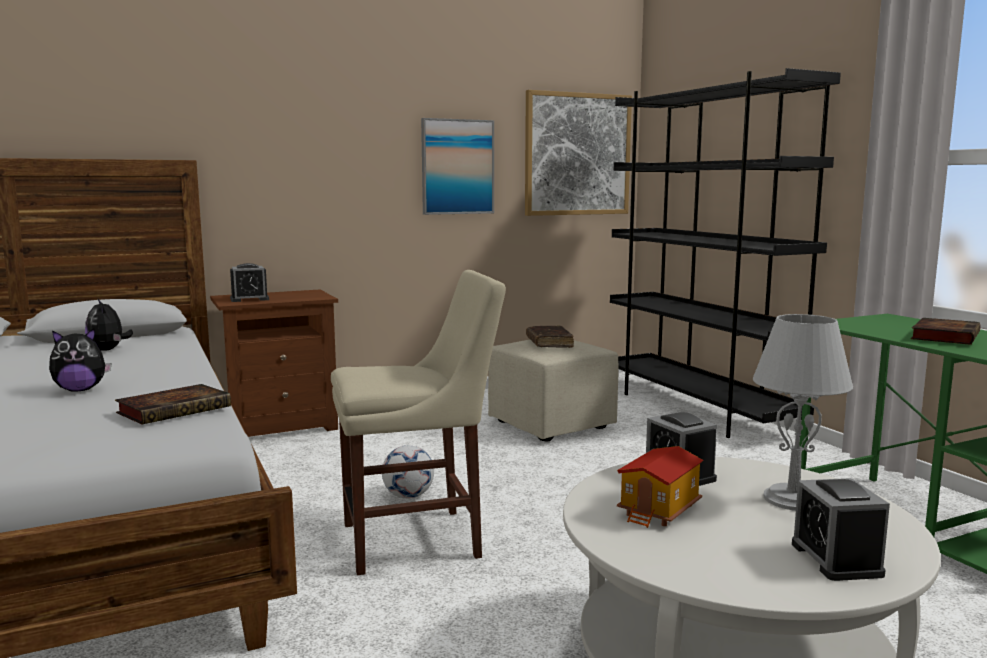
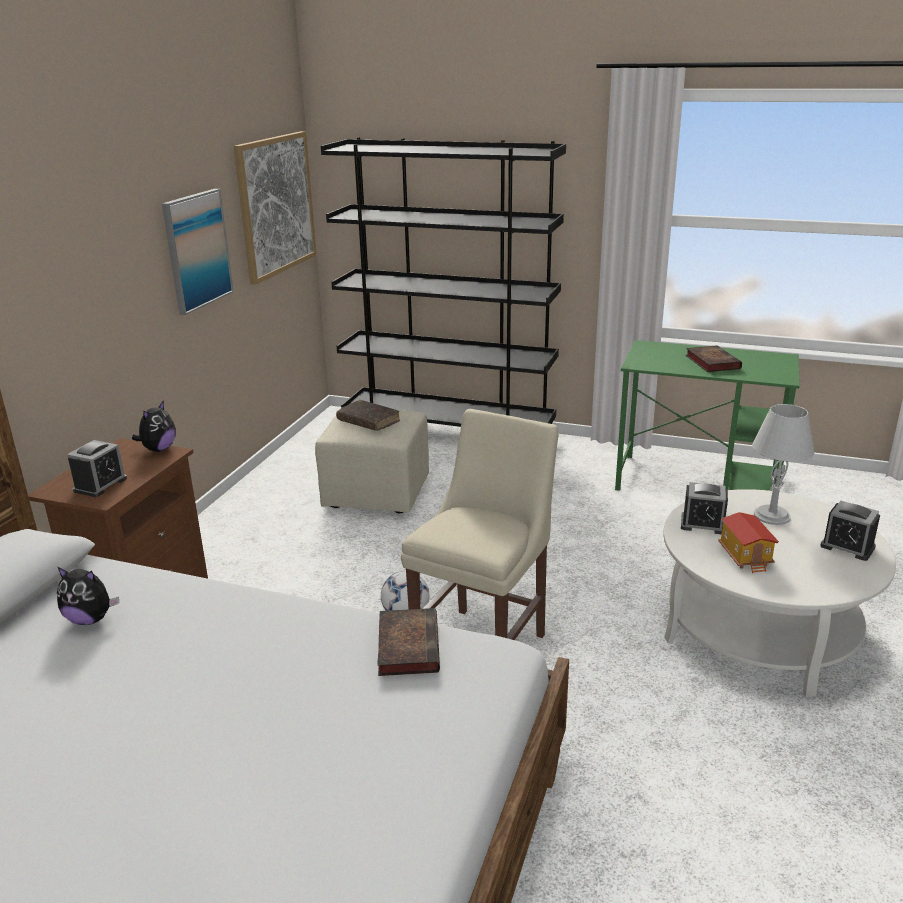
camera: 45 degrees left, 15 degrees up
(80, 390) = (252, 675): plush toy -> plush toy (158, 449)

